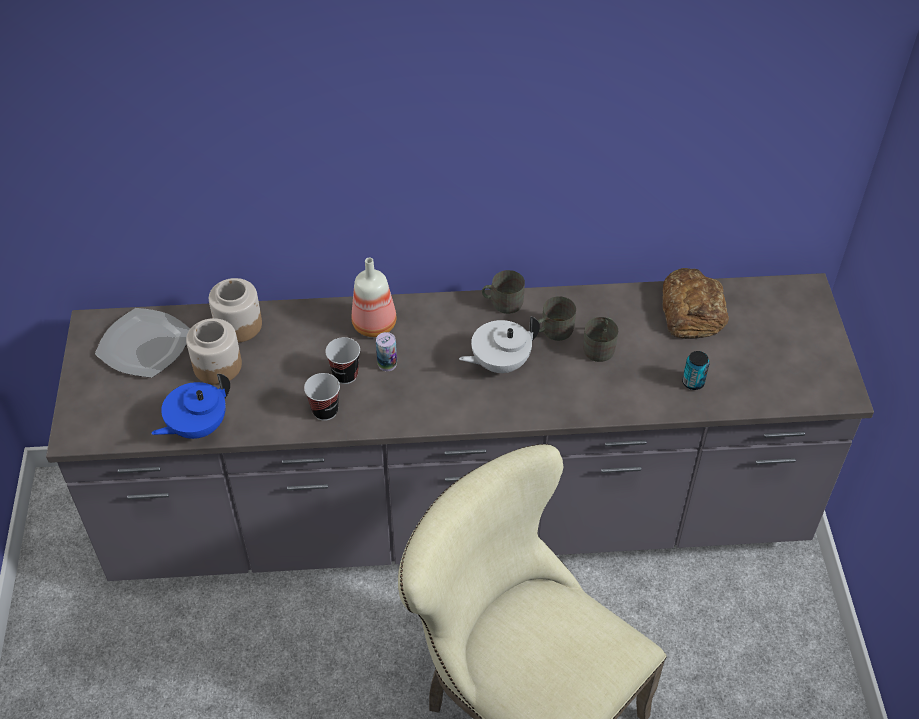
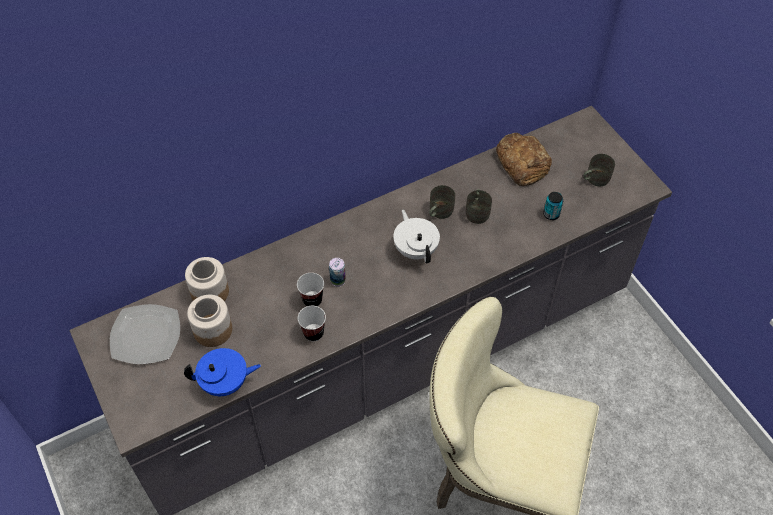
camera: 25 degrees left, 5 degrees up
(197, 427) = (225, 383): blue teapot -> blue teapot turned 120 degrees counterclockwise
(376, 324) = (312, 253): bottle -> none
(499, 363) = (416, 249): white teapot -> white teapot turned 120 degrees clockwise
(502, 302) = (392, 203): grey mug -> grey mug (595, 178)

